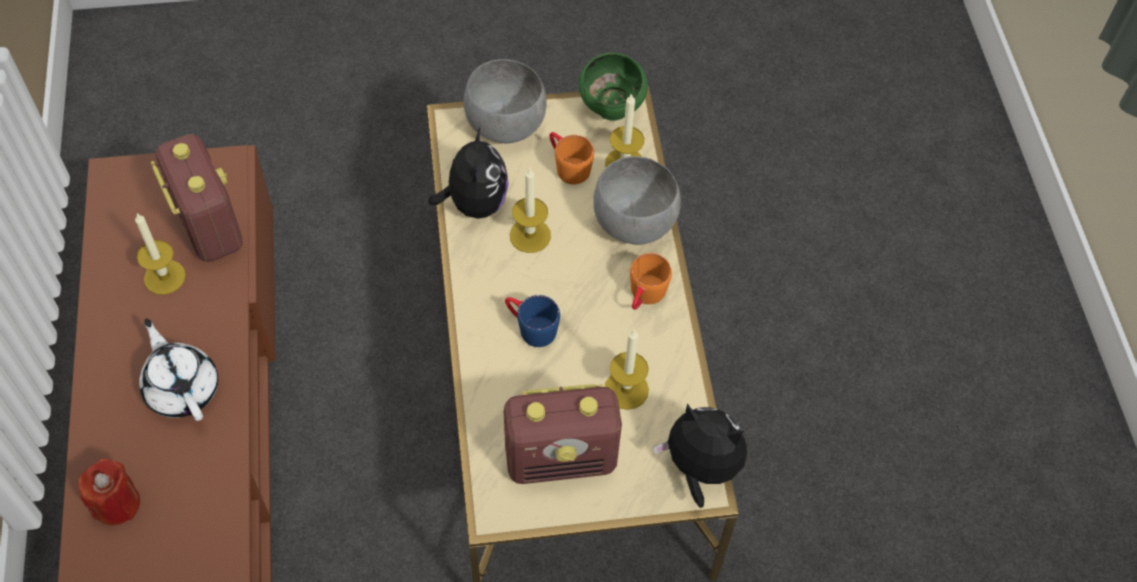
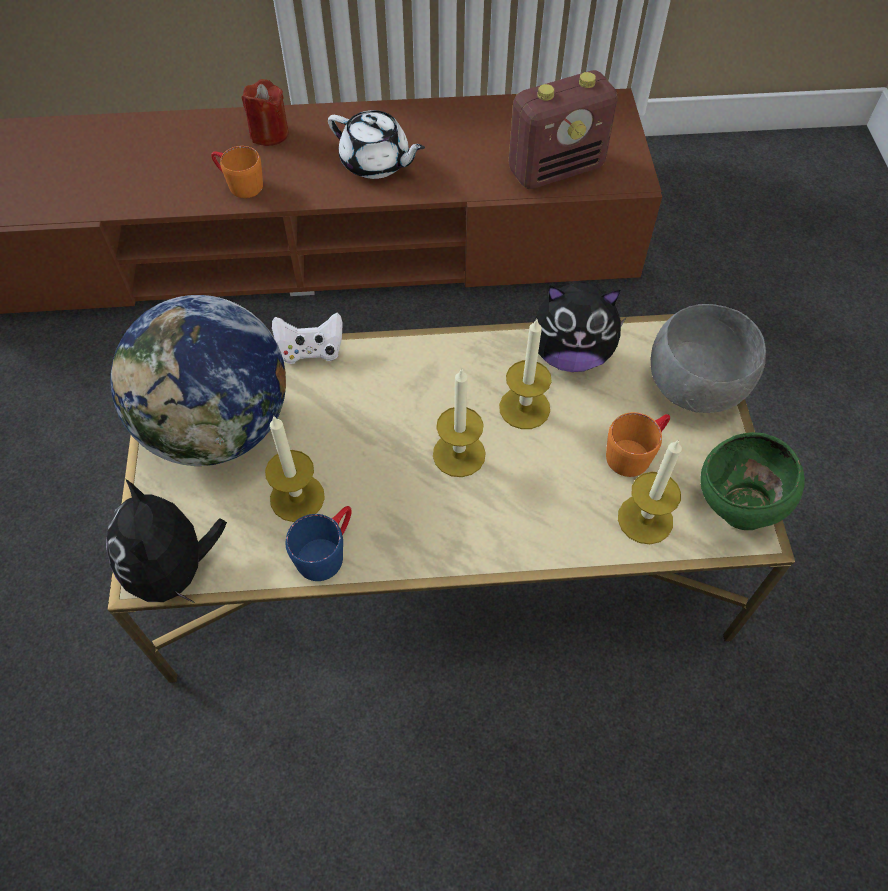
camera: 95 degrees right, 0 degrees up
(164, 277) = (496, 144): candle -> candle (459, 454)
(182, 388) = (376, 163): white teapot -> white teapot turned 60 degrees clockwise
(474, 396) = (311, 351): none -> white game controller
(530, 327) = (393, 404): blue mug -> blue mug (327, 550)
(562, 459) = (219, 428): radio -> globe
(632, 222) = (547, 522): grey bowl -> none
(645, 297) = (429, 528): orange mug -> orange mug (239, 184)
(700, 469) = (175, 570): plush toy -> plush toy turned 135 degrees clockwise

